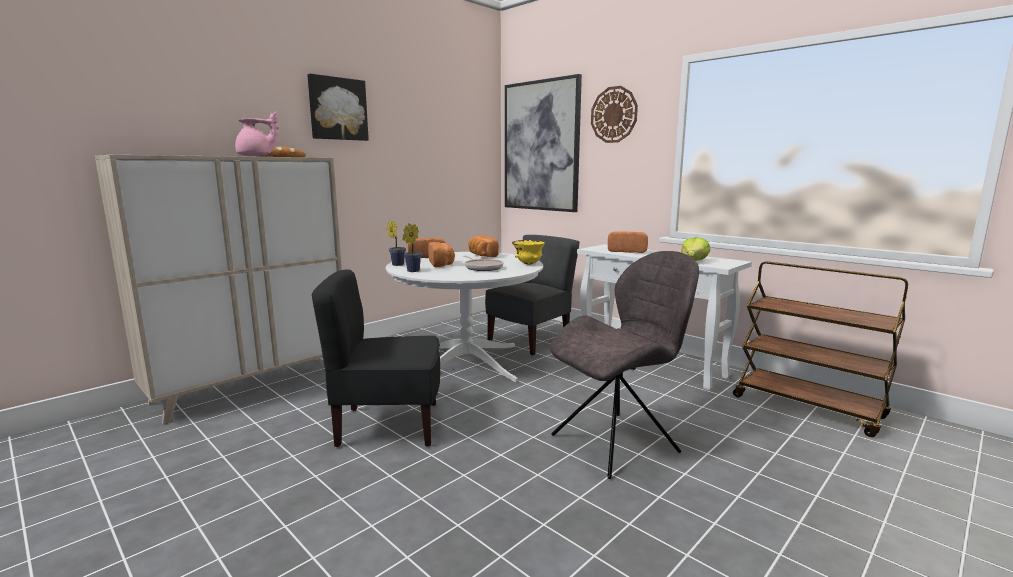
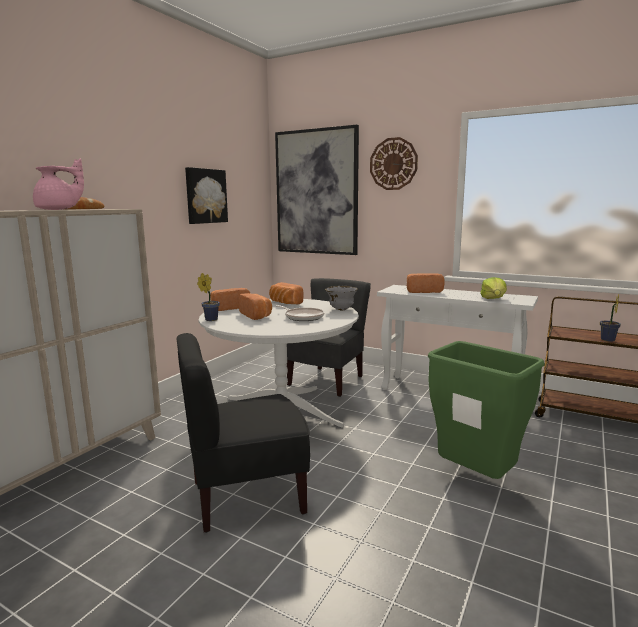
camera: 15 degrees left, 0 degrees up
(337, 109) = (126, 154): picture -> picture (205, 196)
(411, 271) = (235, 326): potted plant -> potted plant (607, 340)
(528, 264) = (341, 310): yellow bowl -> grey bowl
(618, 442) = (476, 478): grey chair -> green trash can

